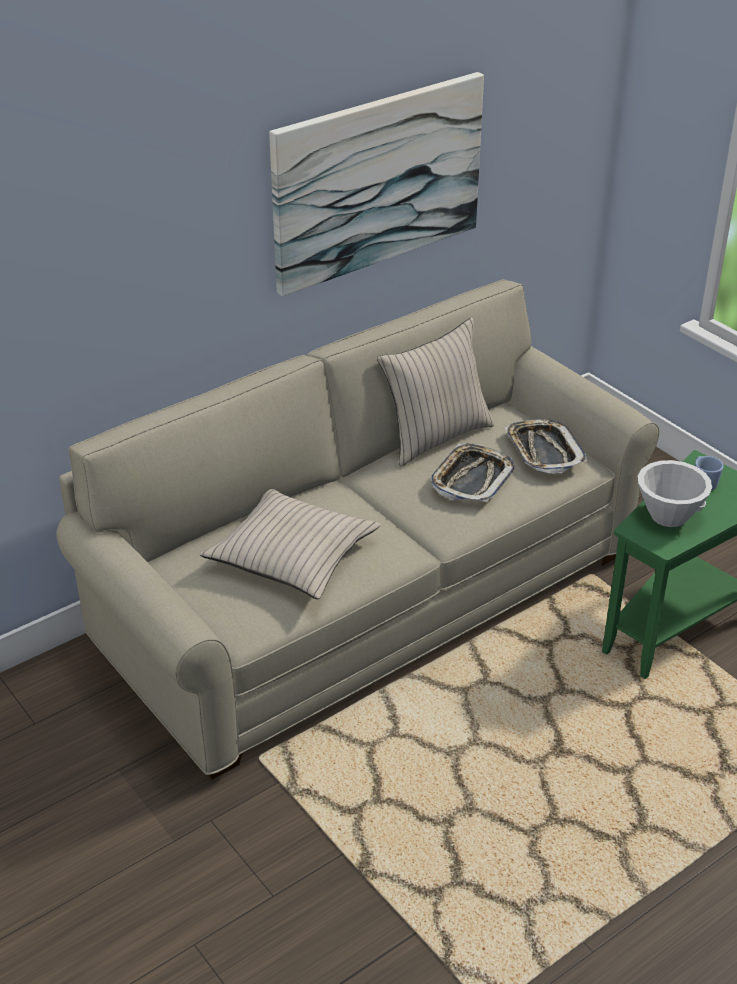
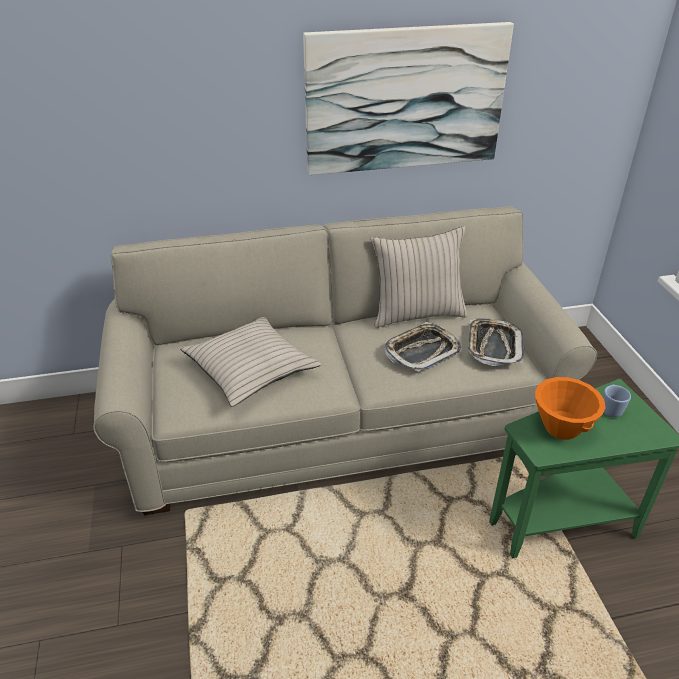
camera: 25 degrees right, 0 degrees up
(668, 516) = (561, 428): white bowl -> orange bowl

